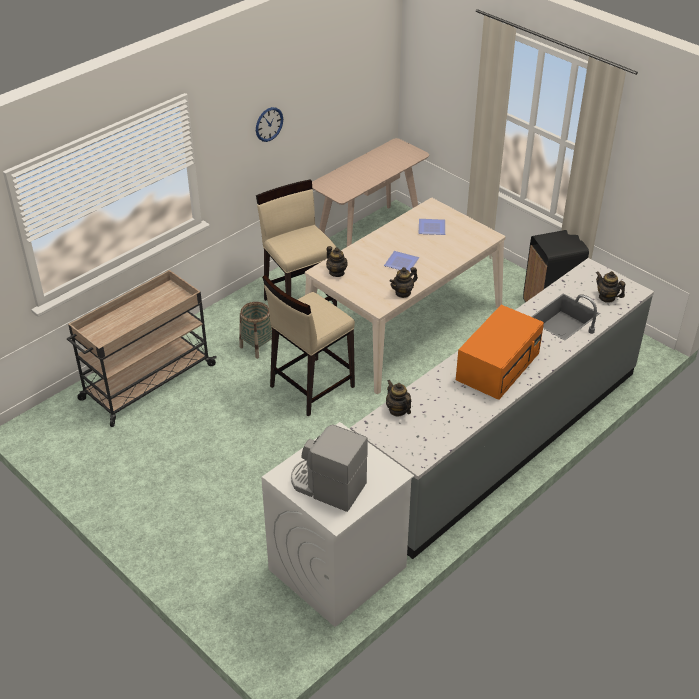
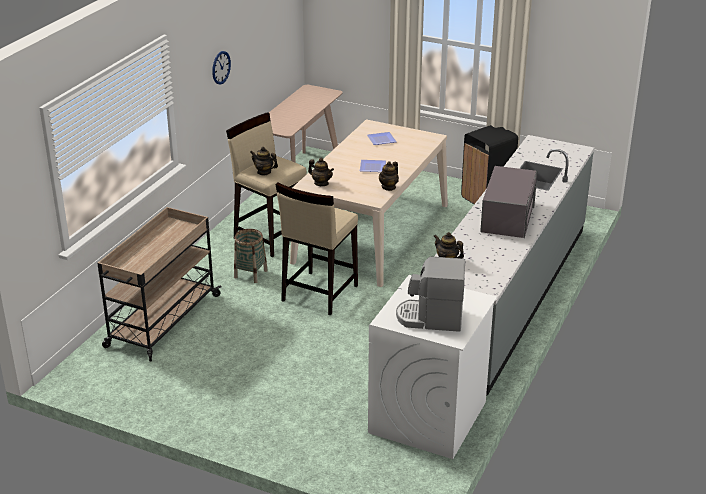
camera: 20 degrees left, 10 degrees down
(498, 365) = (507, 216): orange microwave -> grey microwave
(607, 297) = (561, 157): teapot -> teapot (264, 172)

